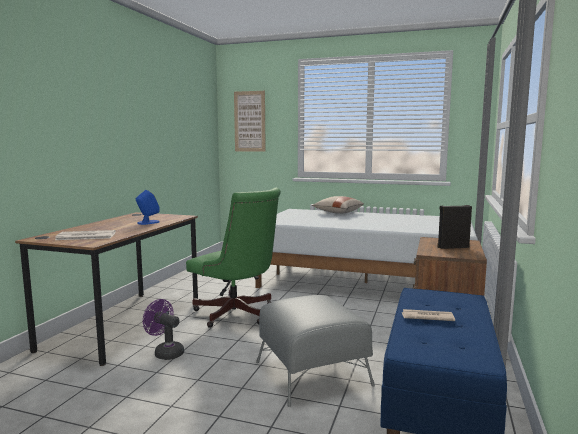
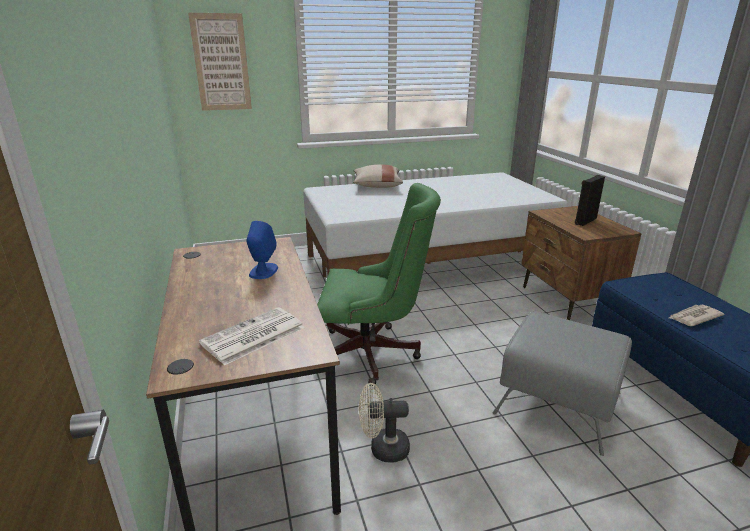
camera: 35 degrees left, 15 degrees up
(165, 352) = (383, 449): purple fan -> beige fan

